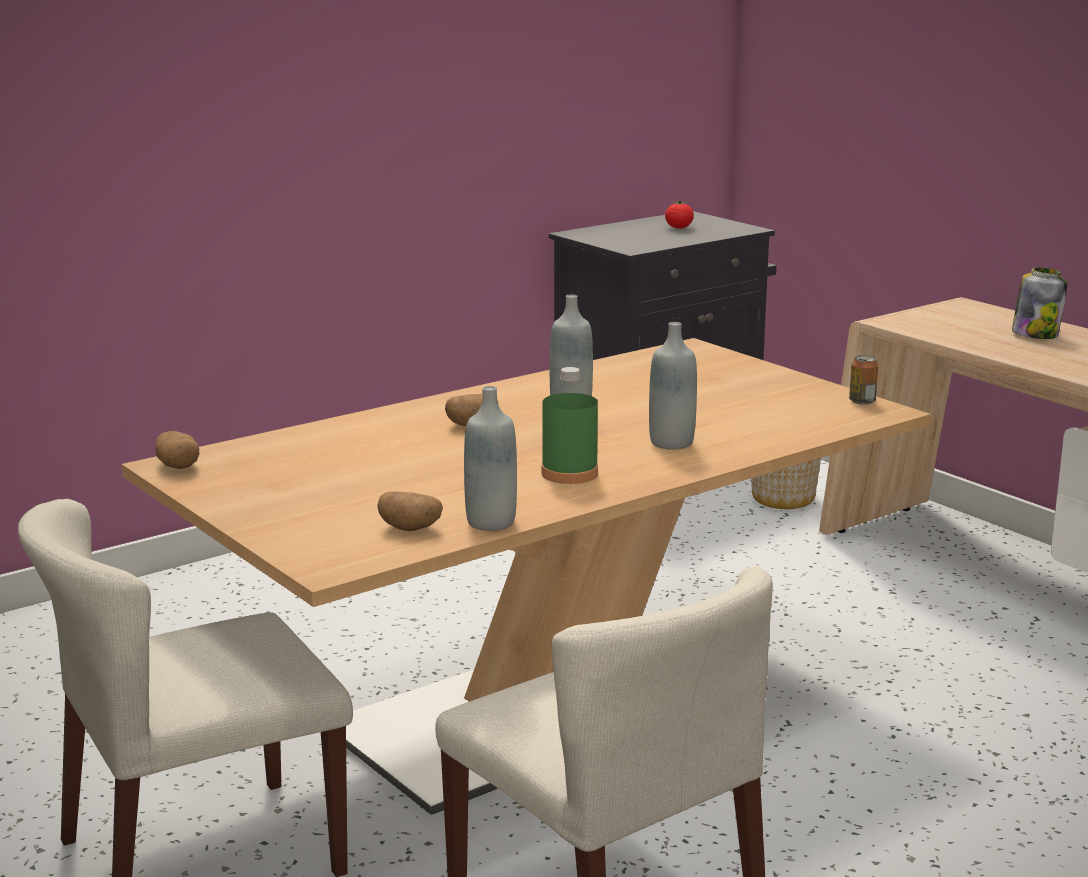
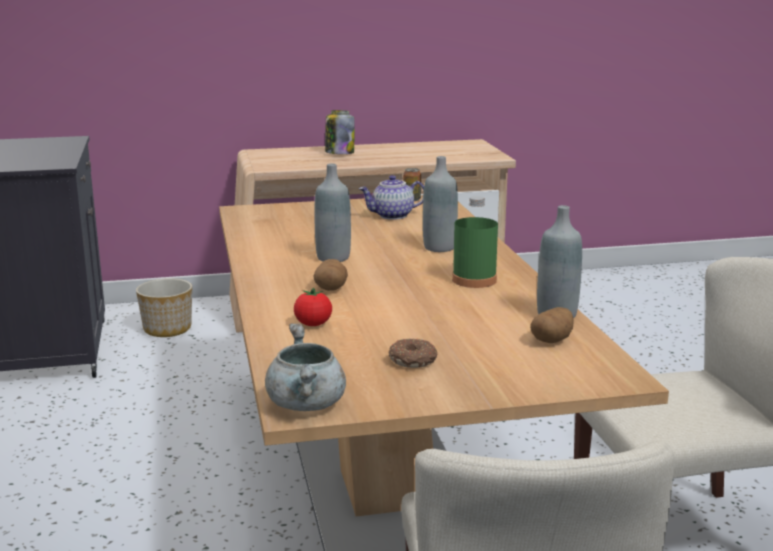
camera: 65 degrees left, 0 degrees up
(177, 466) = (307, 405): potato -> grey cooking pot
(303, 484) = (413, 361): none -> donut
(679, 228) = (29, 148): tomato -> tomato (313, 324)
(771, 405) = (392, 216): none -> teapot

